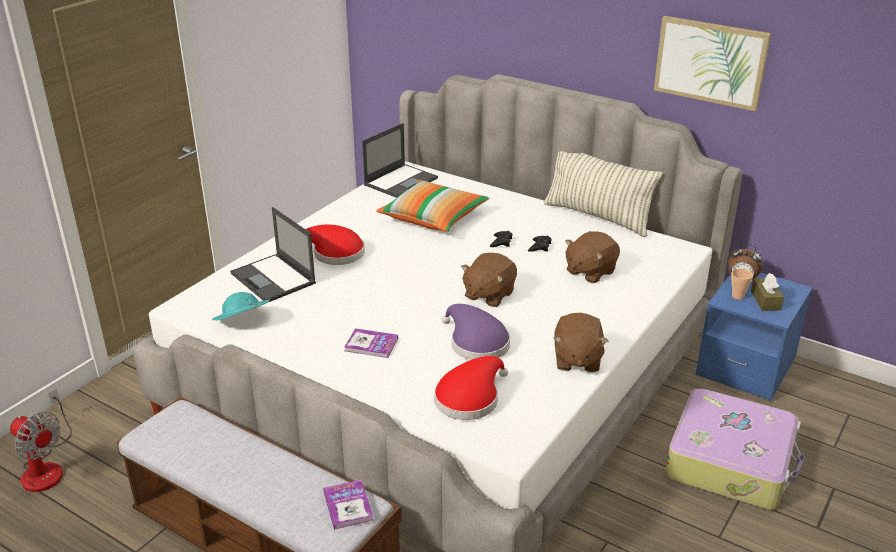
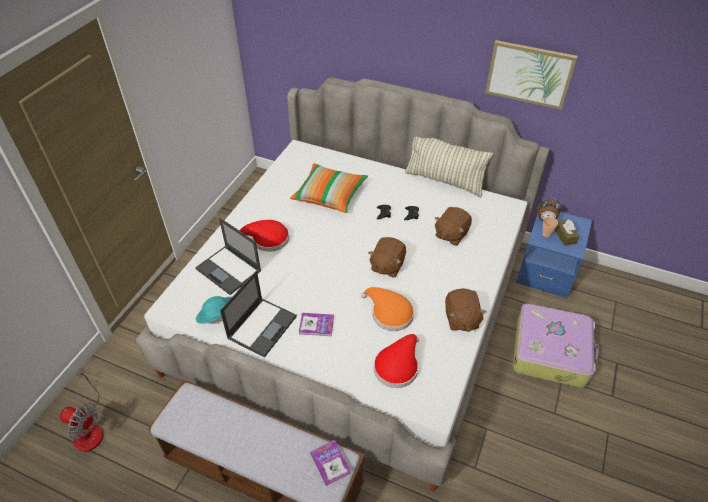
camera: 10 degrees left, 15 degrees up
(401, 181) = (297, 161): laptop -> laptop (262, 326)
(476, 343) = (389, 313): purple hat -> orange hat

